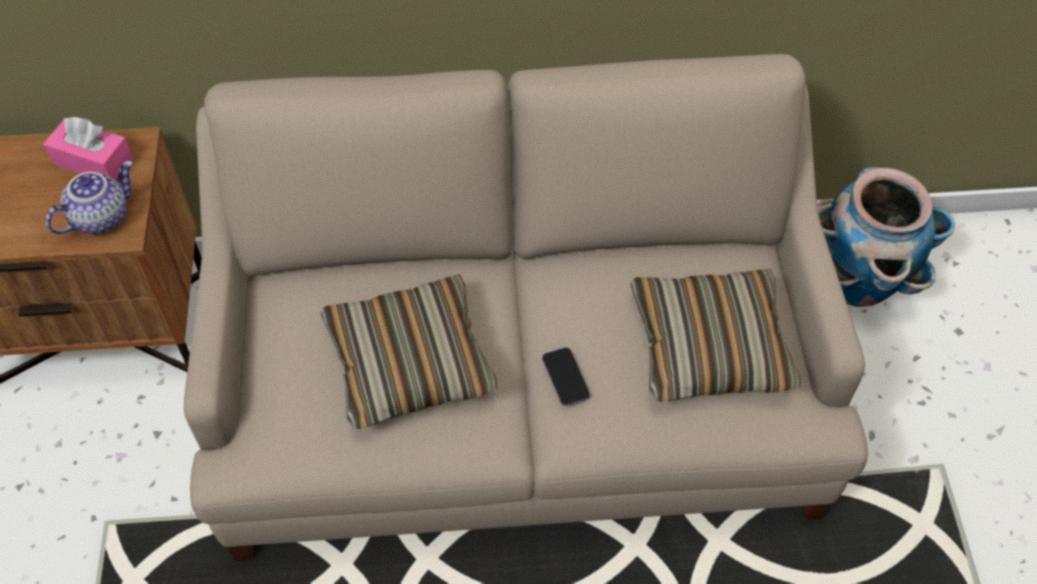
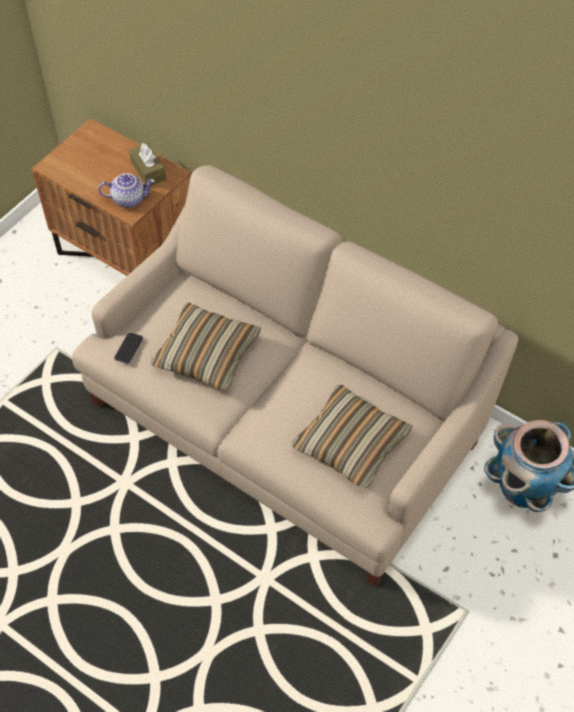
camera: 40 degrees right, 0 degrees up
(93, 161) = (148, 171): pink tissue box -> brown tissue box
(565, 378) = (269, 410): phone -> phone (129, 349)

